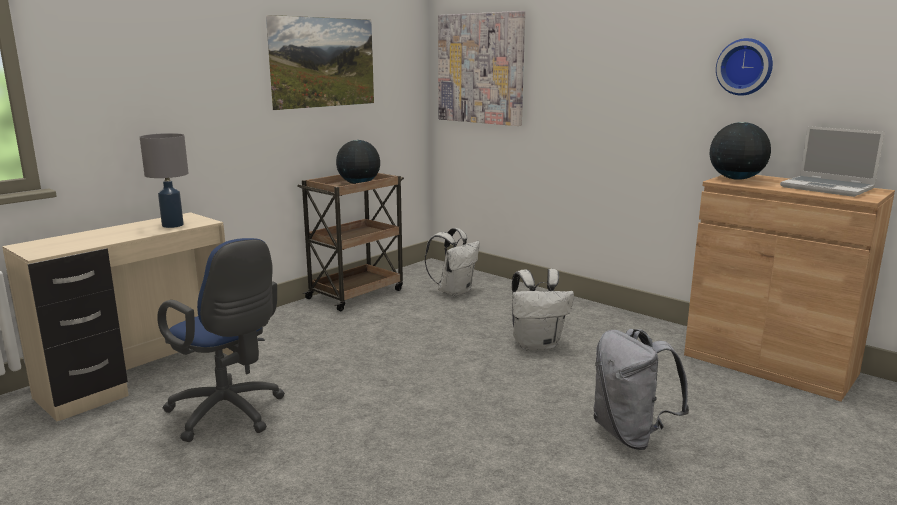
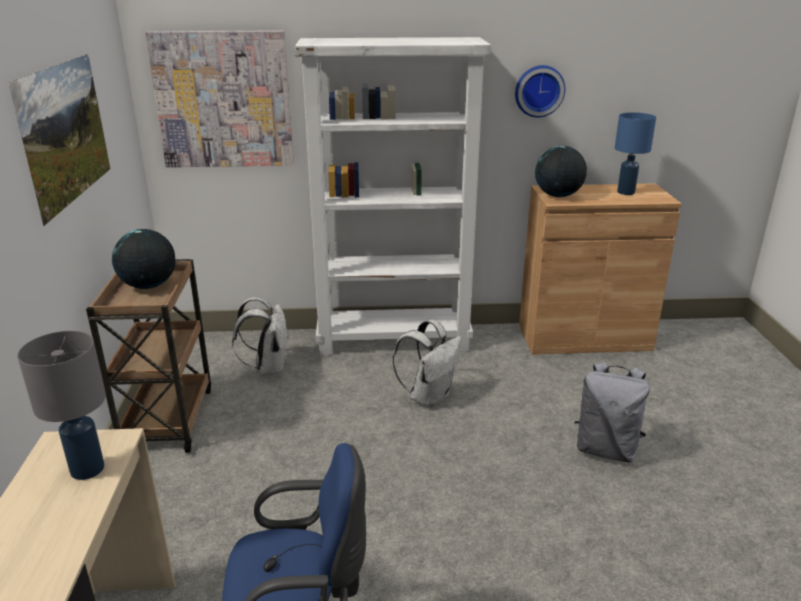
camera: 45 degrees left, 10 degrees up
(573, 307) = (394, 340): none -> white bookcase
(828, 188) = (626, 192): laptop -> blue table lamp

